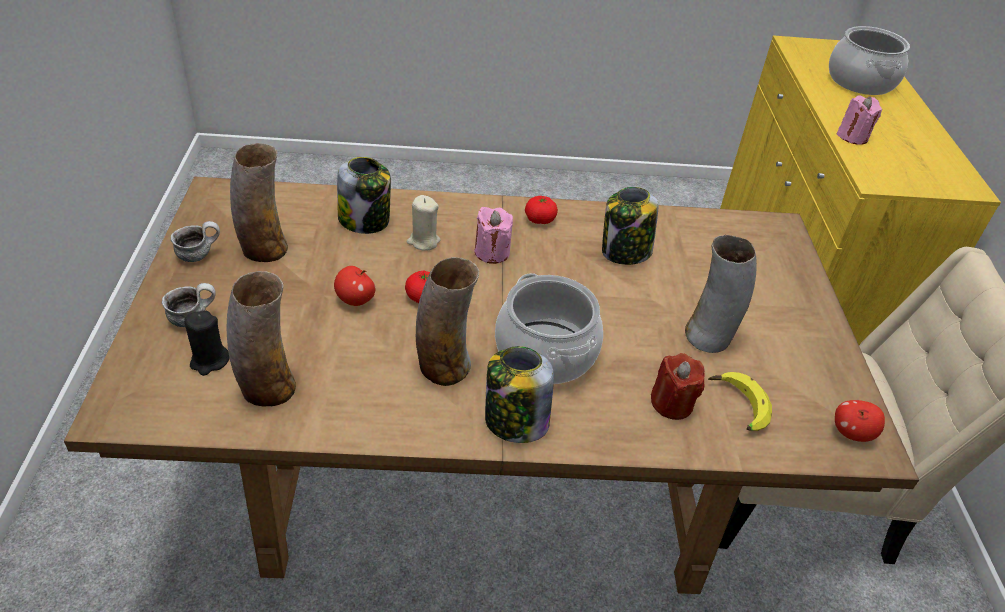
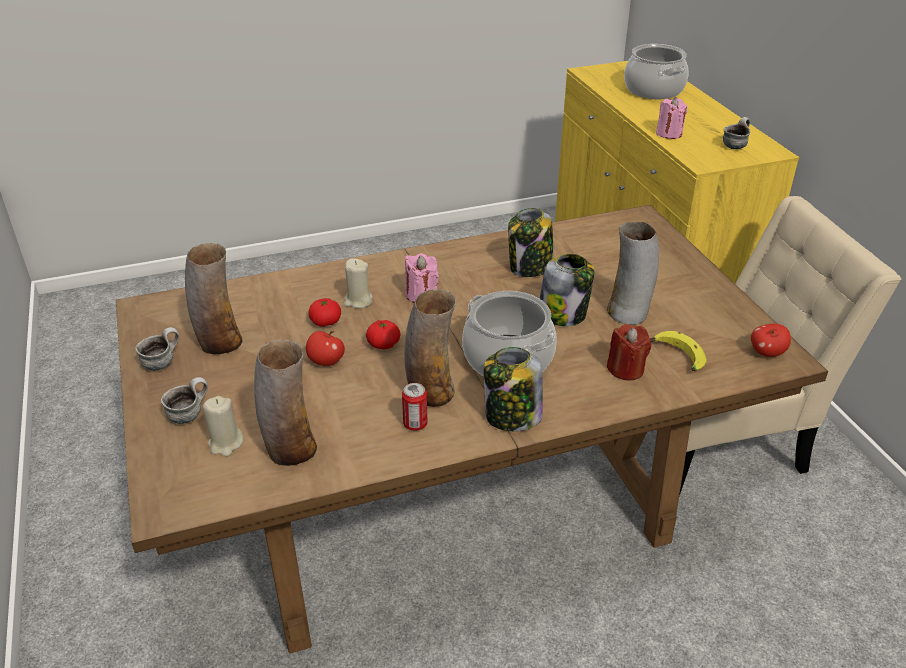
camera: 15 degrees left, 5 degrees down
(209, 361) = (226, 443): black candle -> beige candle
(365, 220) = (297, 297): jar -> jar (563, 314)
(407, 398) = (415, 424): none -> can
(539, 219) = (447, 259): tomato -> tomato (325, 322)
(926, 169) = (734, 145): none -> mug

